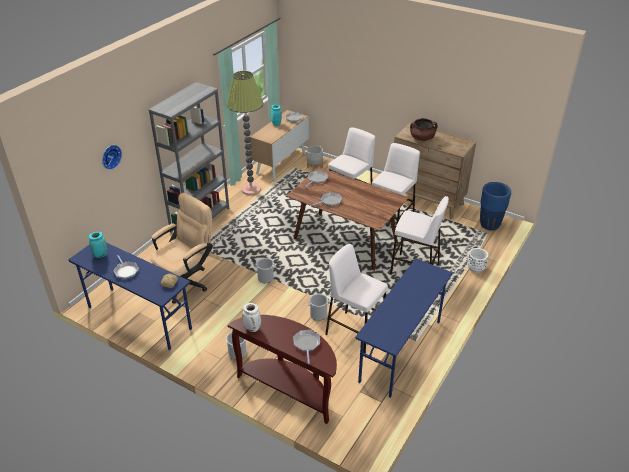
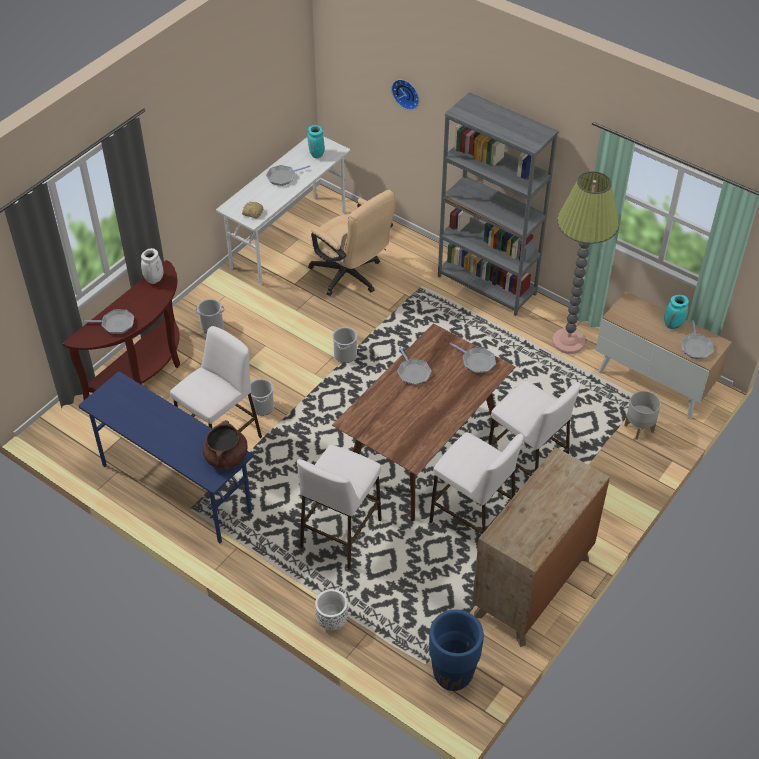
camera: 95 degrees right, 10 degrees up
(138, 318) = (288, 239): blue desk -> white desk
(422, 138) = (549, 487): brown cooking pot -> brown cooking pot (226, 458)

